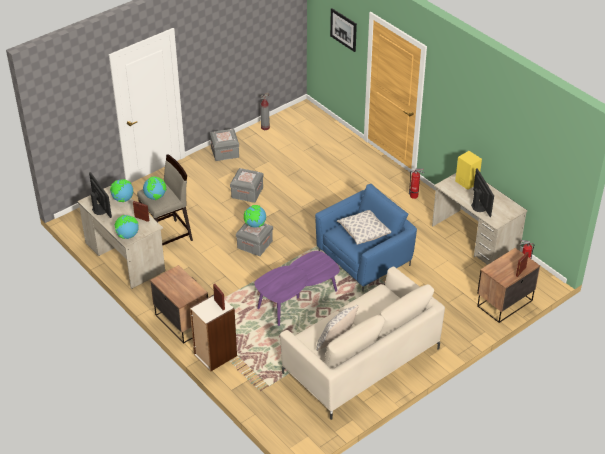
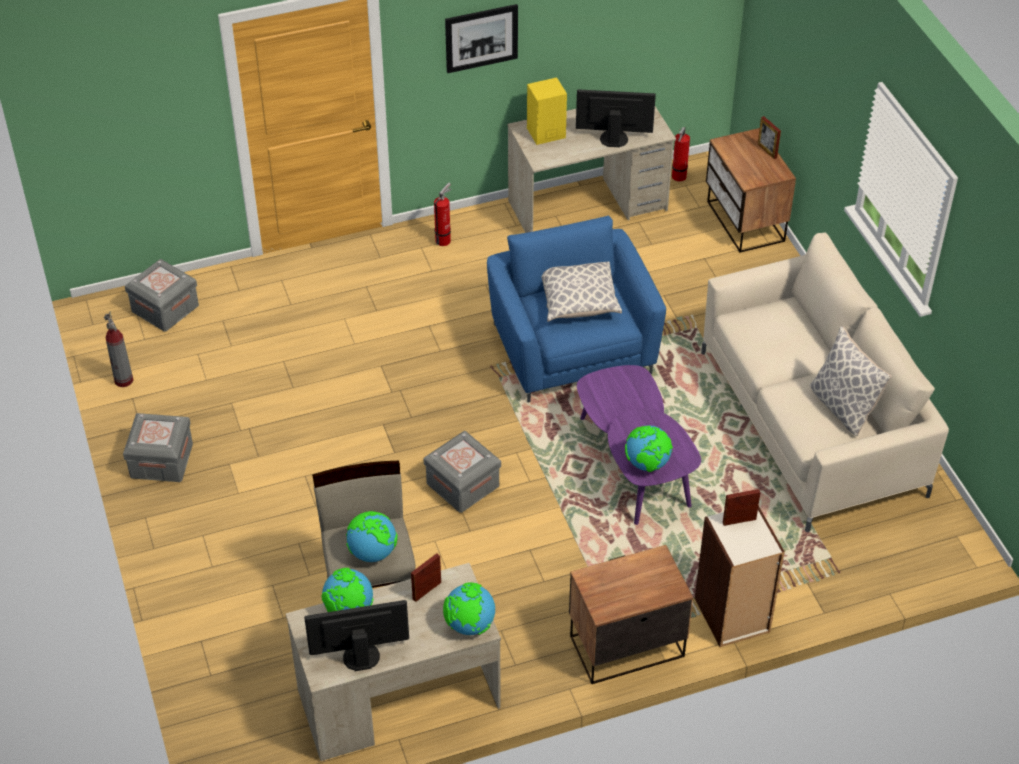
camera: 70 degrees left, 5 degrees up
(247, 193) = (308, 458): grey storage box -> grey storage box (165, 308)
(255, 225) = (455, 452): globe -> globe (647, 464)
(343, 29) = (152, 96): picture -> picture (481, 38)

